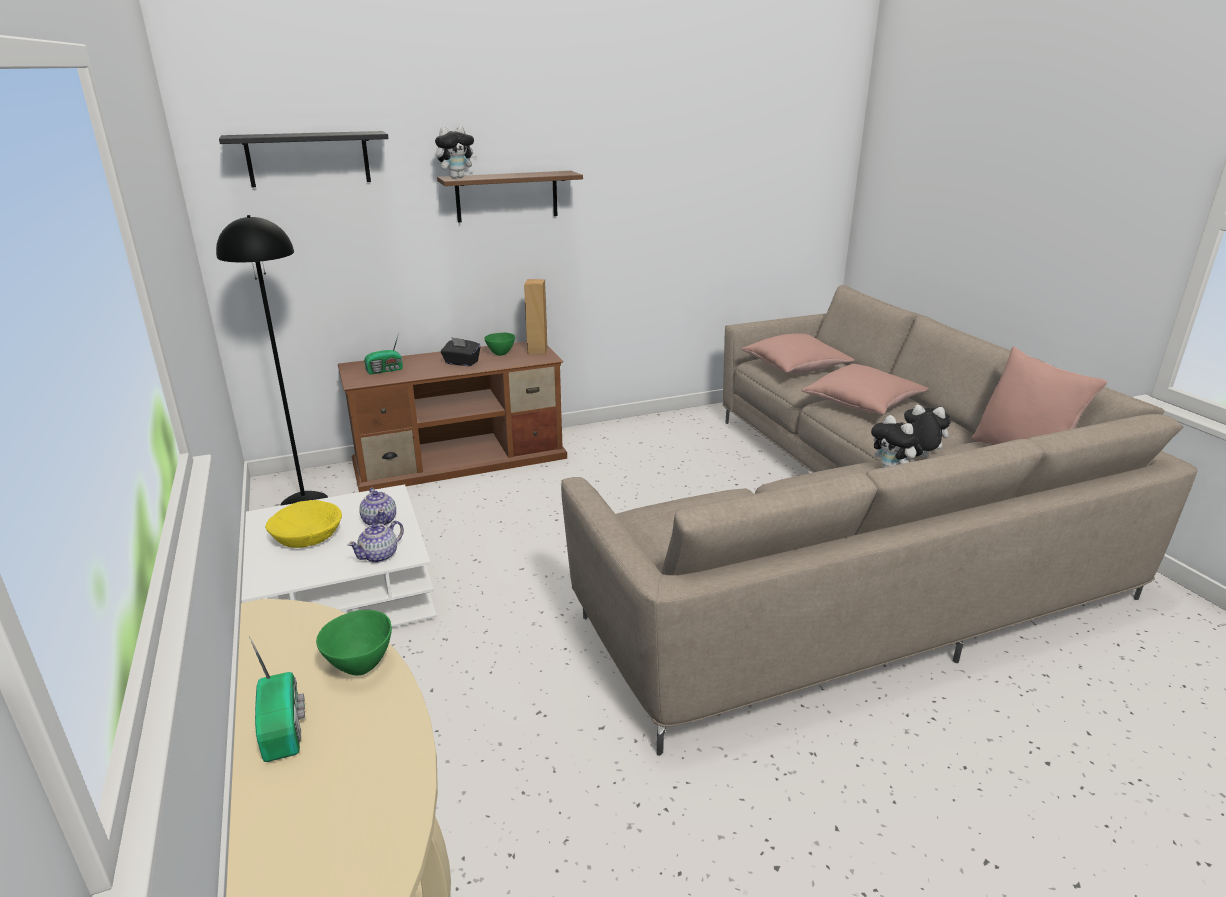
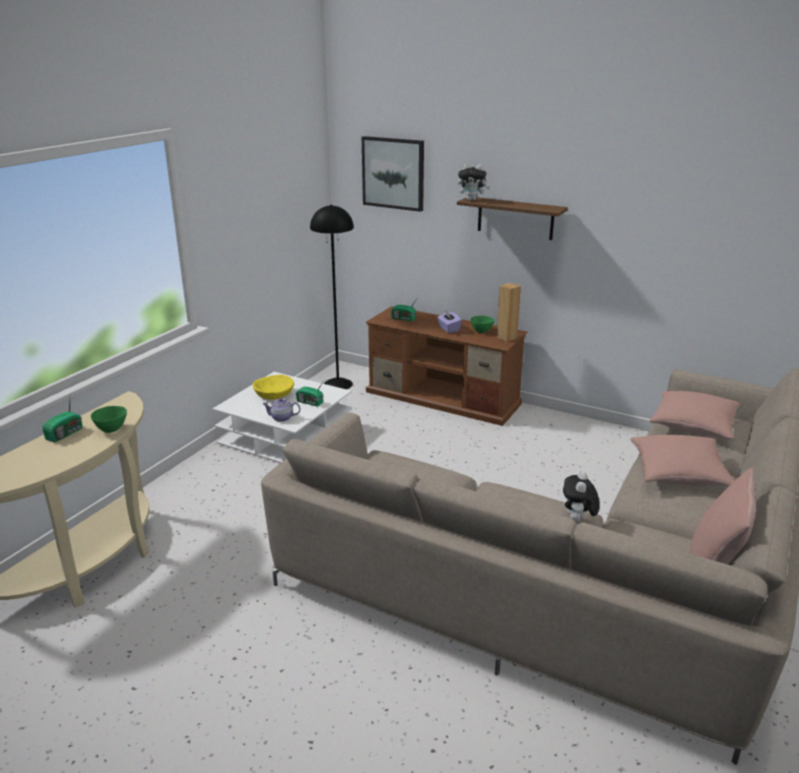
camera: 50 degrees right, 0 degrees up
(308, 159) = (393, 173): black shelf -> picture
(380, 521) = (310, 402): teapot -> radio
(461, 363) = (448, 329): black tissue box -> purple tissue box
(918, 456) = (627, 525): plush toy -> none

